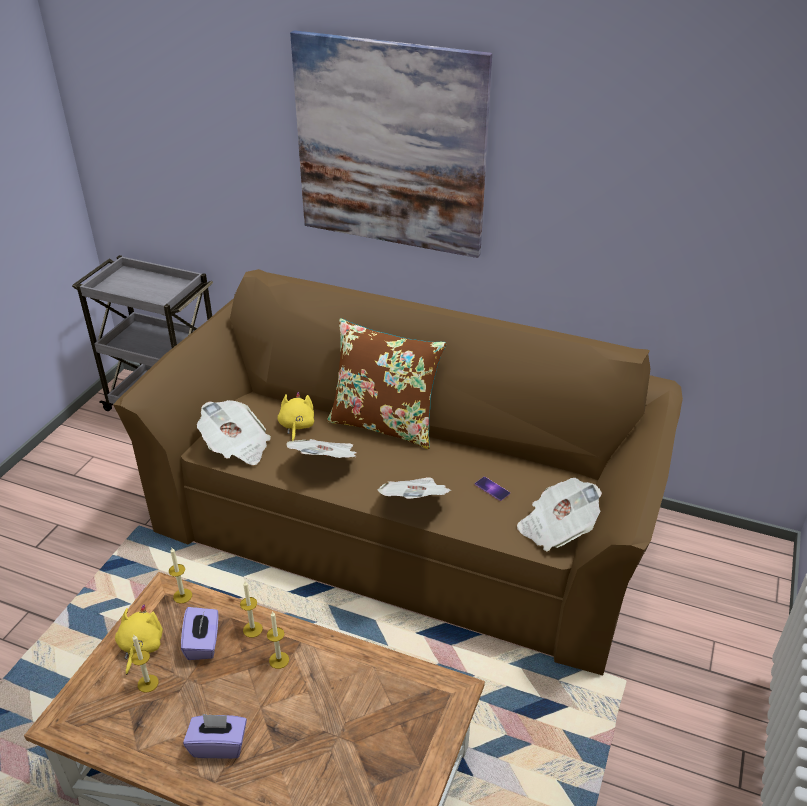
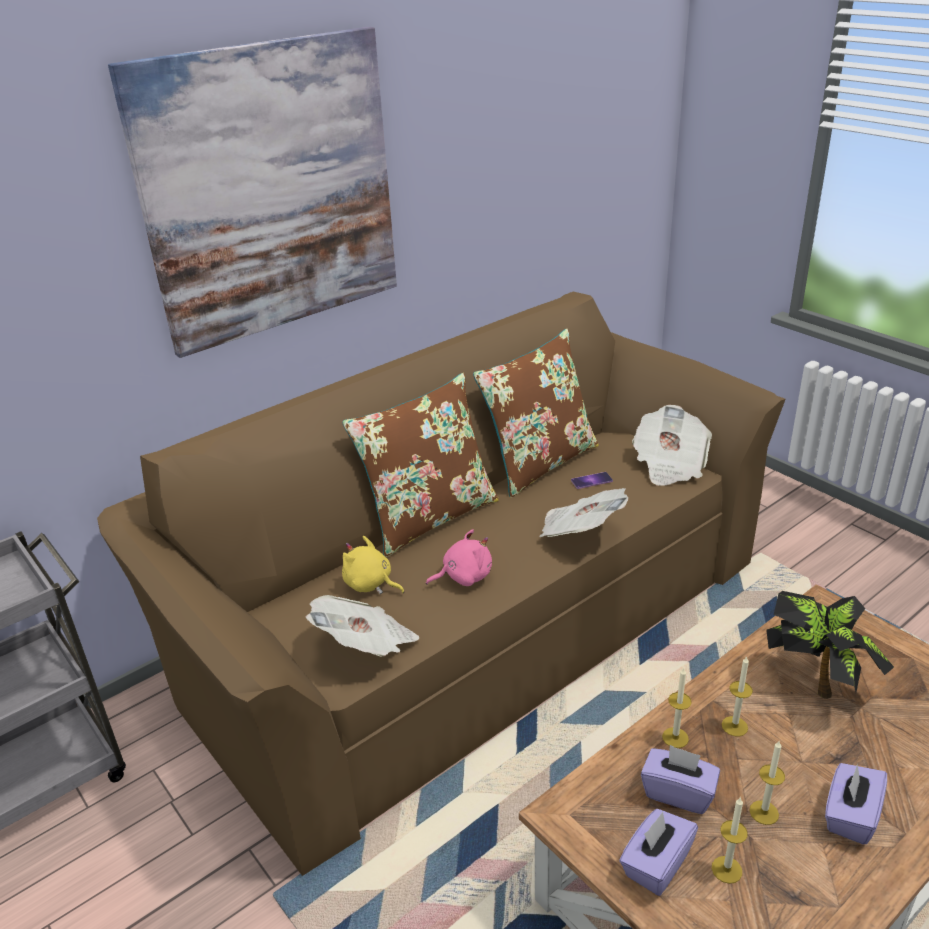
camera: 60 degrees left, 5 degrees down
(140, 646) = (656, 864): yellow plush toy -> purple tissue box
(182, 596) = (582, 794): candle -> candle (764, 812)
(326, 462) = (464, 576): newspaper -> pink plush toy
(352, 702) = (817, 682): none -> potted plant
(498, 454) = (539, 463): none -> brown pillow

